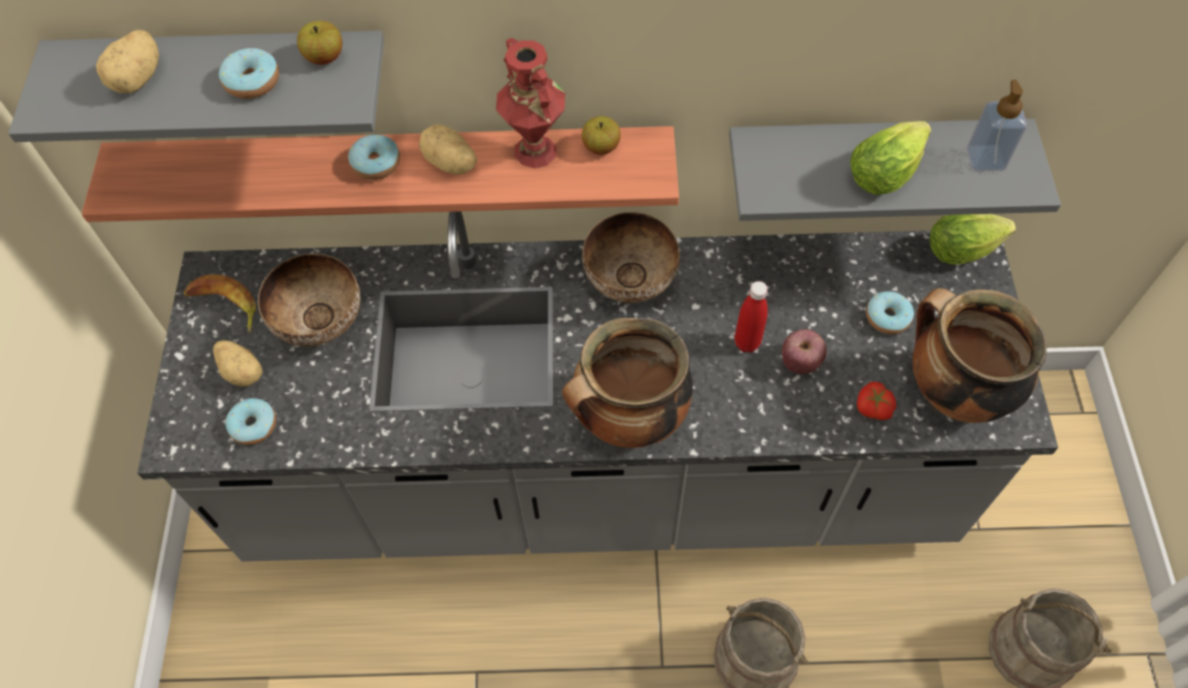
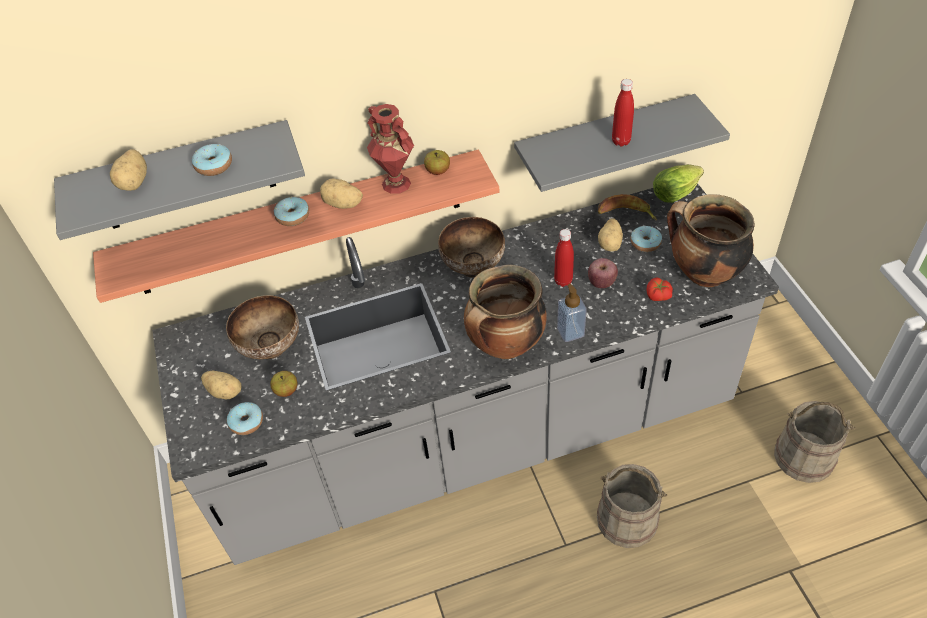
camera: 15 degrees left, 10 degrees down
(225, 306) = (196, 355): banana -> banana (625, 213)
(324, 57) = (256, 142): apple -> apple (286, 390)
(836, 304) = (610, 244): none -> potato
(887, 171) = (621, 141): lettuce -> red bottle
(985, 159) = (676, 121): soap dispenser -> soap dispenser (570, 332)

